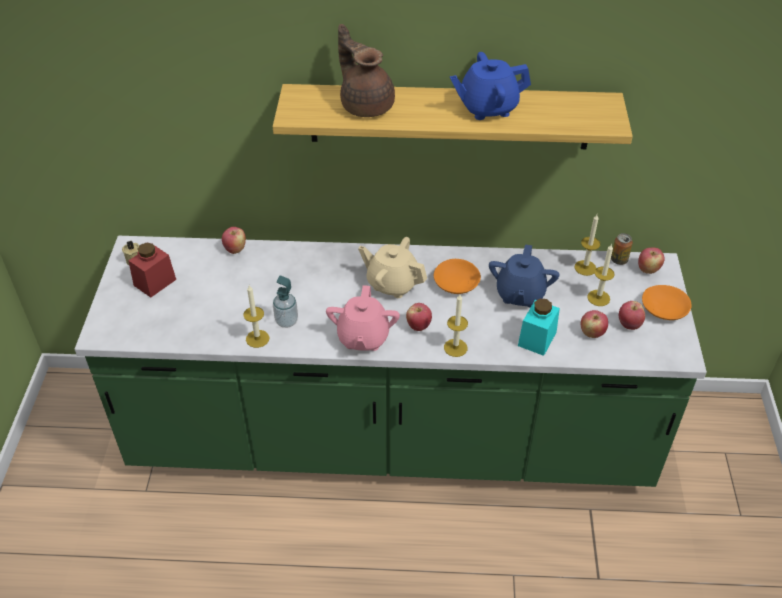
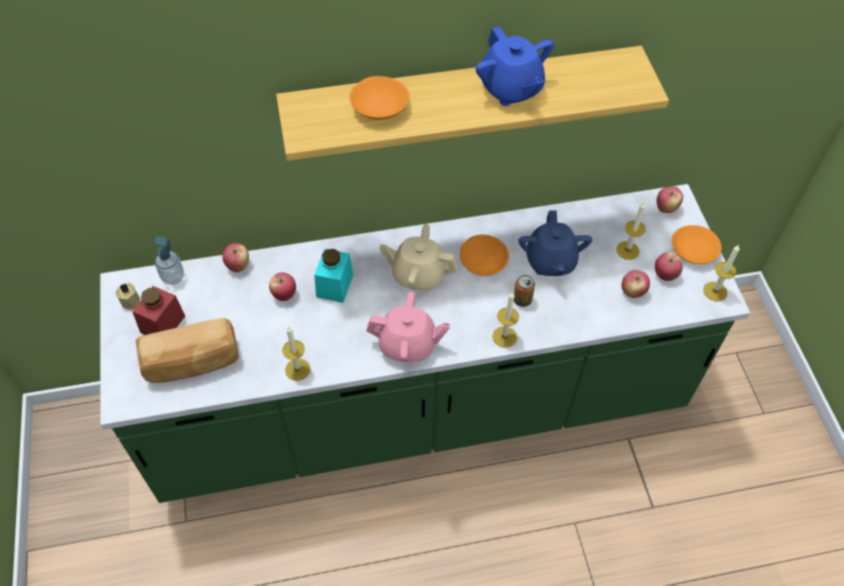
camera: 15 degrees left, 10 degrees up
(168, 316) = (192, 362): none -> bread
(286, 321) = (322, 342): soap dispenser -> soap dispenser (173, 277)
(363, 338) = (407, 345): pink teapot -> pink teapot turned 75 degrees counterclockwise
(366, 104) = (379, 107): brown teapot -> orange bowl
(418, 326) = (460, 319): apple -> apple (284, 294)
(487, 108) = (510, 89): blue teapot -> blue teapot turned 90 degrees counterclockwise
(537, 339) = (581, 309): turquoise jar -> turquoise jar (334, 285)
(585, 268) = (605, 218): candle -> candle (715, 291)
(619, 260) = (635, 202): can -> can (522, 300)

